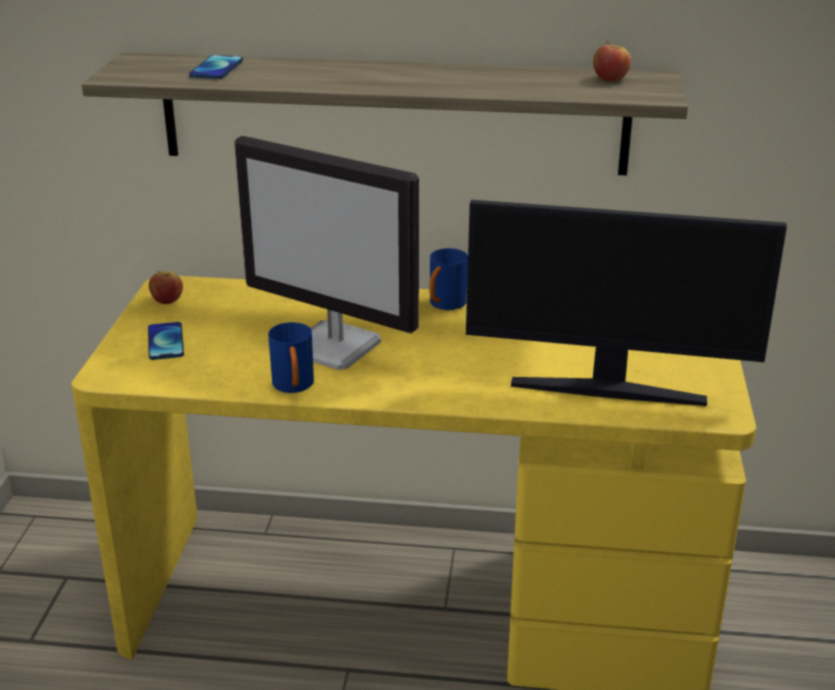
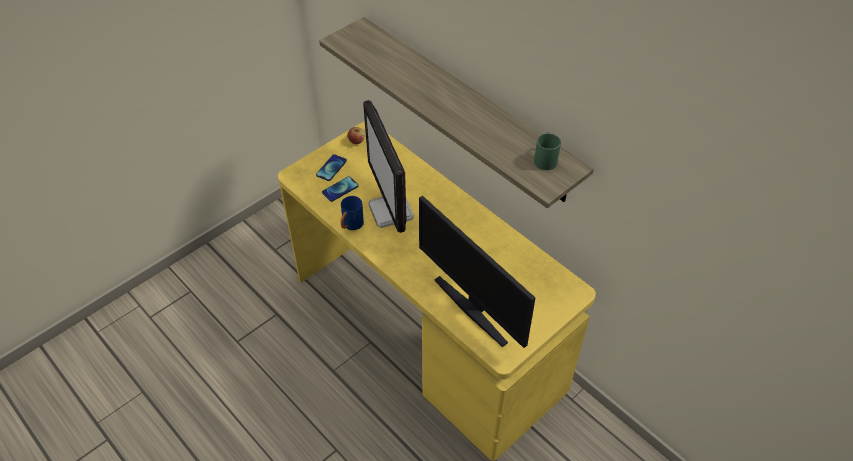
camera: 40 degrees right, 20 degrees up
(216, 69) = (383, 54): phone -> phone (340, 189)
(444, 305) = (464, 212): blue mug -> none
(610, 79) = (545, 158): apple -> green mug

